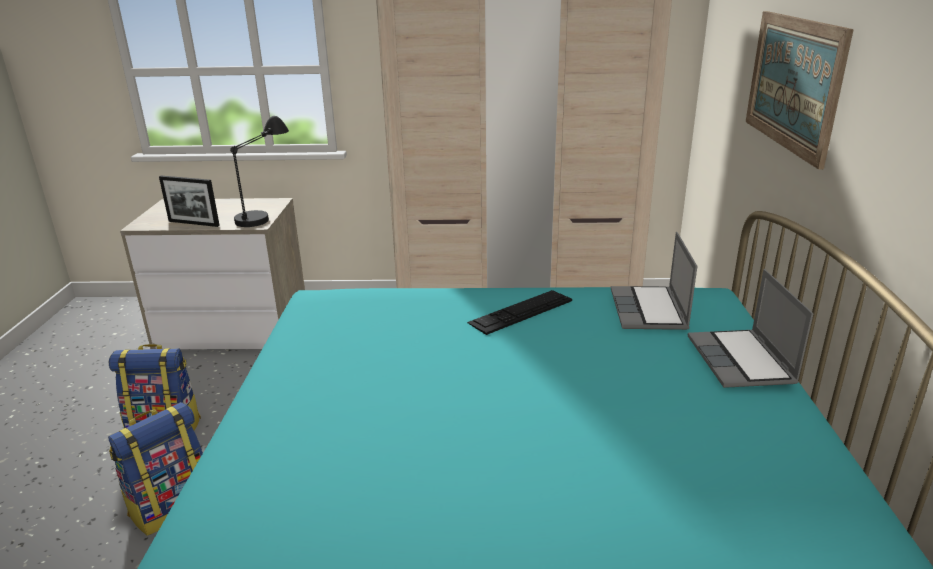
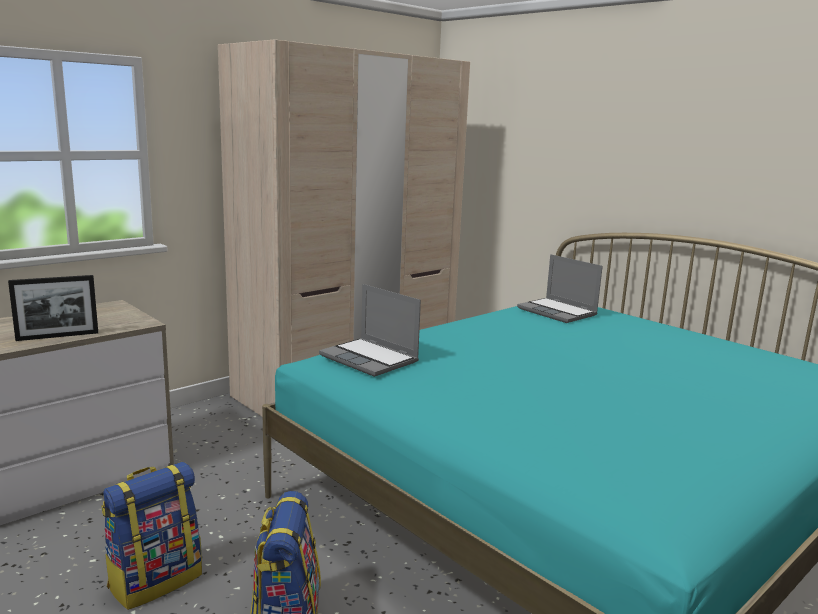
camera: 45 degrees left, 10 degrees down
(266, 211) = (123, 313): black table lamp -> none
(521, 311) = (495, 329): keyboard -> none
(742, 361) = (646, 321): laptop -> laptop (370, 359)
(793, 83) = (585, 148): picture -> none

